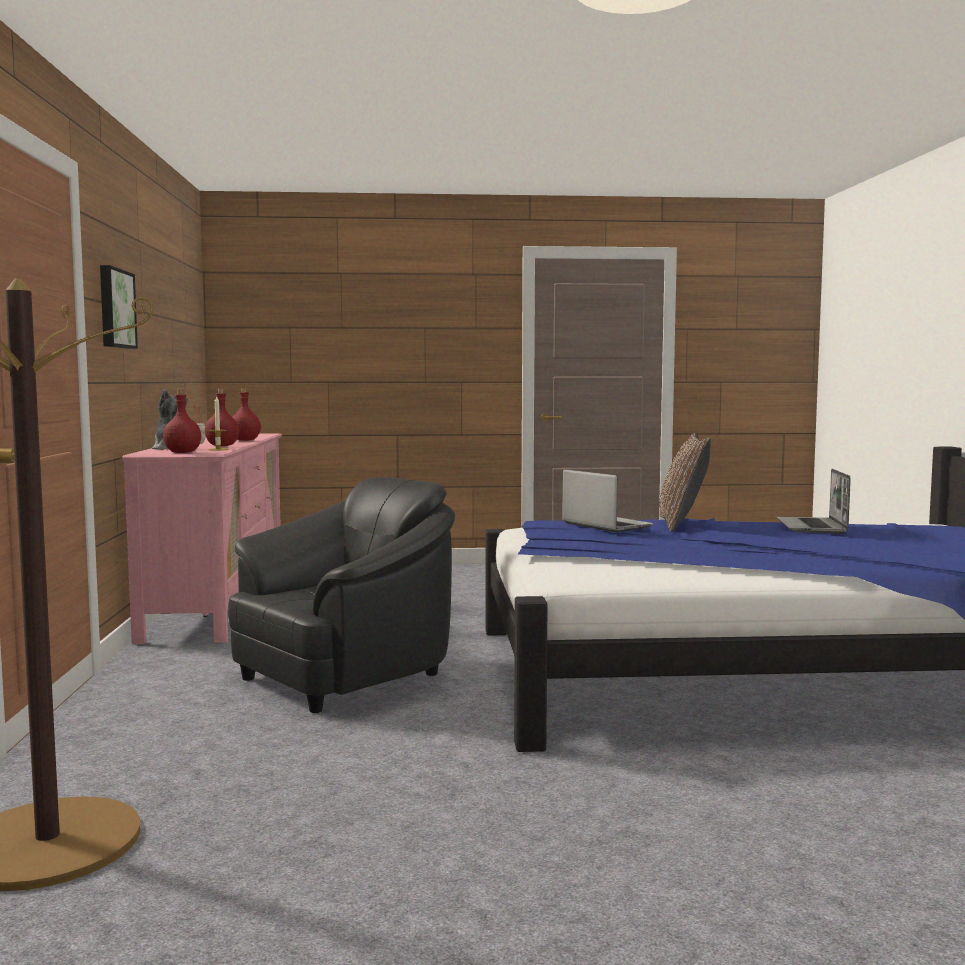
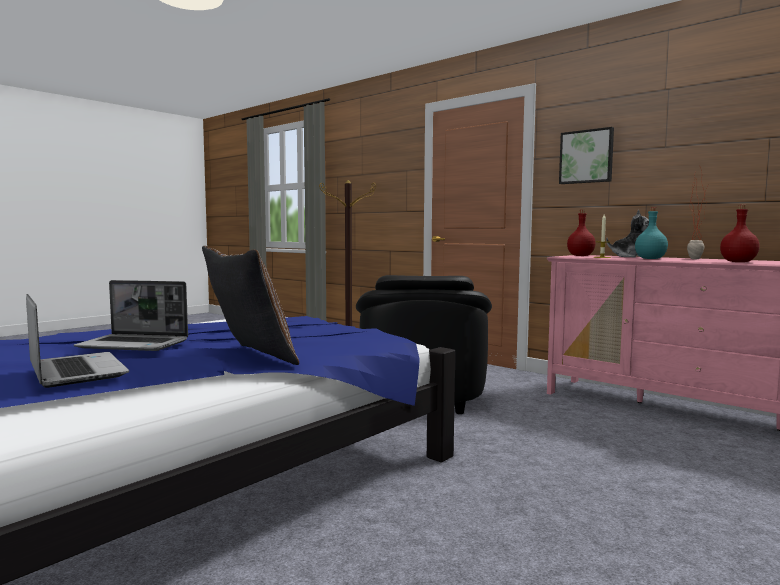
camera: 135 degrees right, 0 degrees up
(222, 446) = (649, 259): red bottle -> turquoise bottle
(605, 525) = (311, 337): laptop -> laptop (135, 344)

